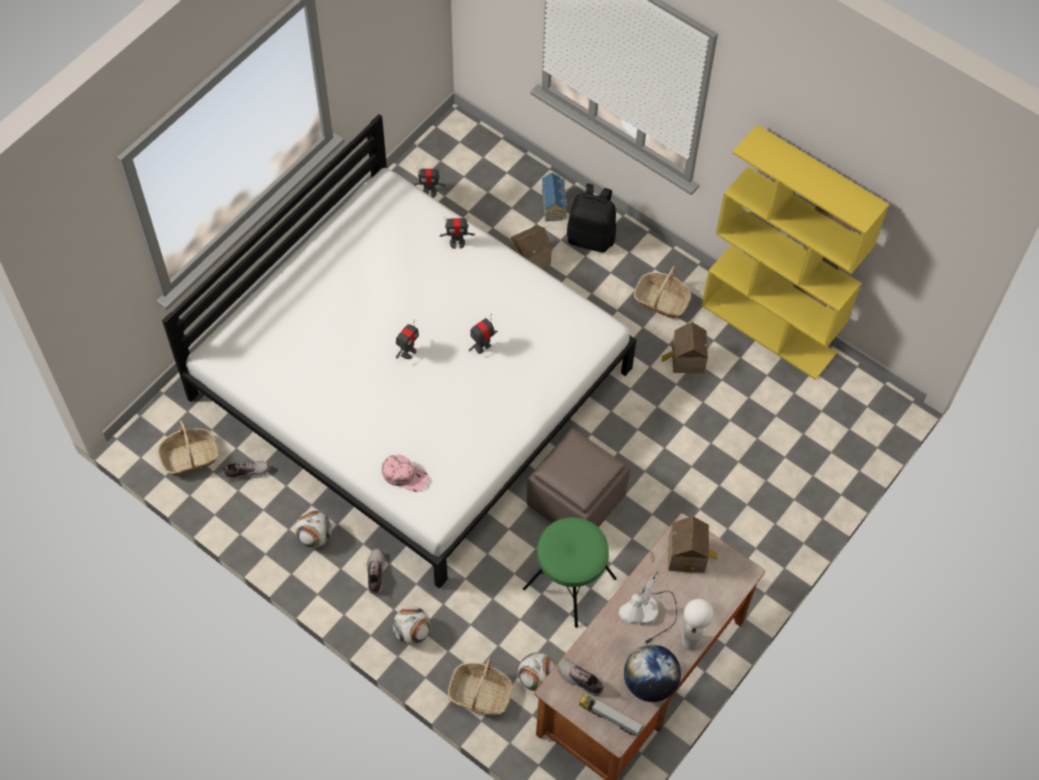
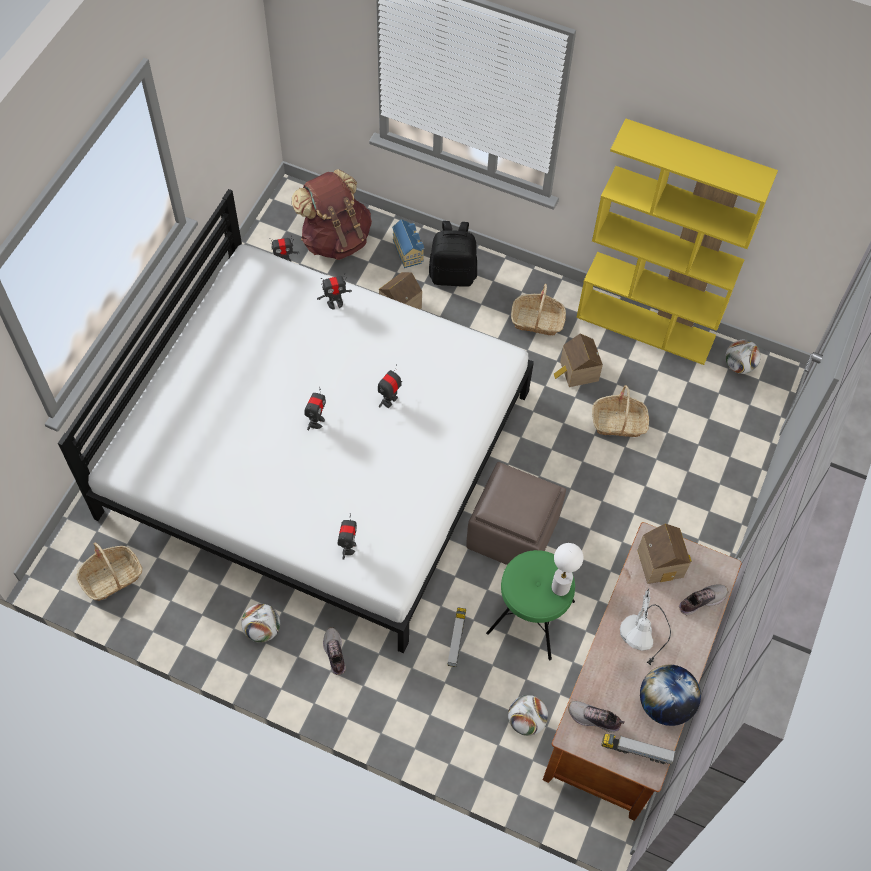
camera: 15 degrees left, 0 degrees up
(246, 472) = (174, 579): shoe -> shoe (701, 601)
(405, 475) = (348, 547): pink cap -> toy robot
(412, 632) = (389, 704): football -> football (739, 365)
(480, 693) = (474, 751): basket -> basket (618, 423)
(486, 178) = (335, 238): none -> brown backpack
(493, 587) = (456, 639): none -> toy truck
(690, 641) = (691, 651): white table lamp -> white table lamp (560, 587)

